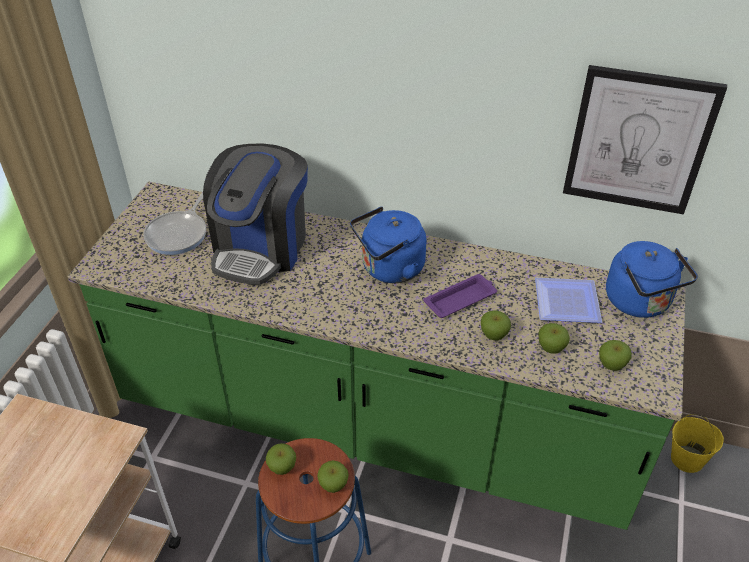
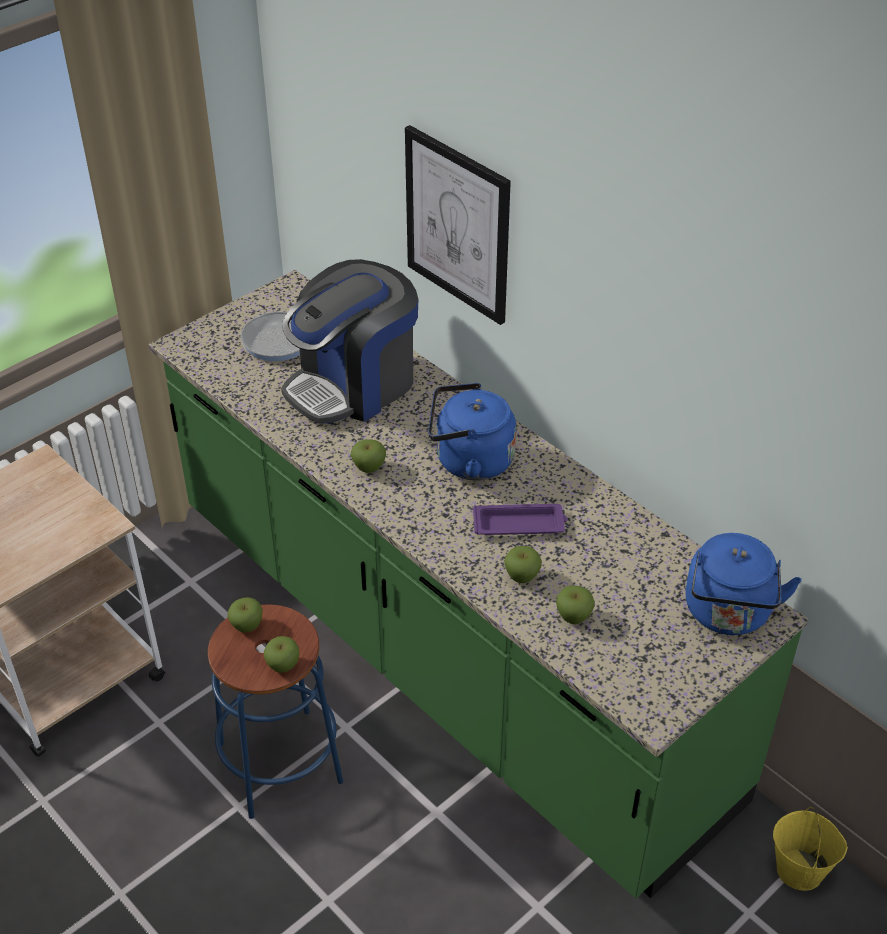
camera: 30 degrees right, 0 degrees up
(564, 301) = (637, 574): plate -> none
(611, 365) = (626, 664): apple -> apple (369, 468)
(638, 141) = (760, 406): picture -> picture (458, 225)

